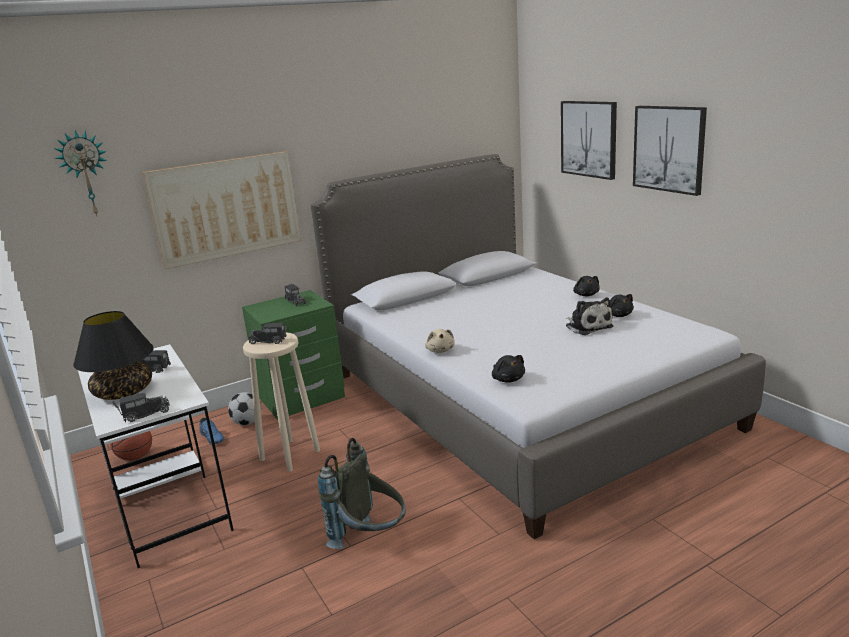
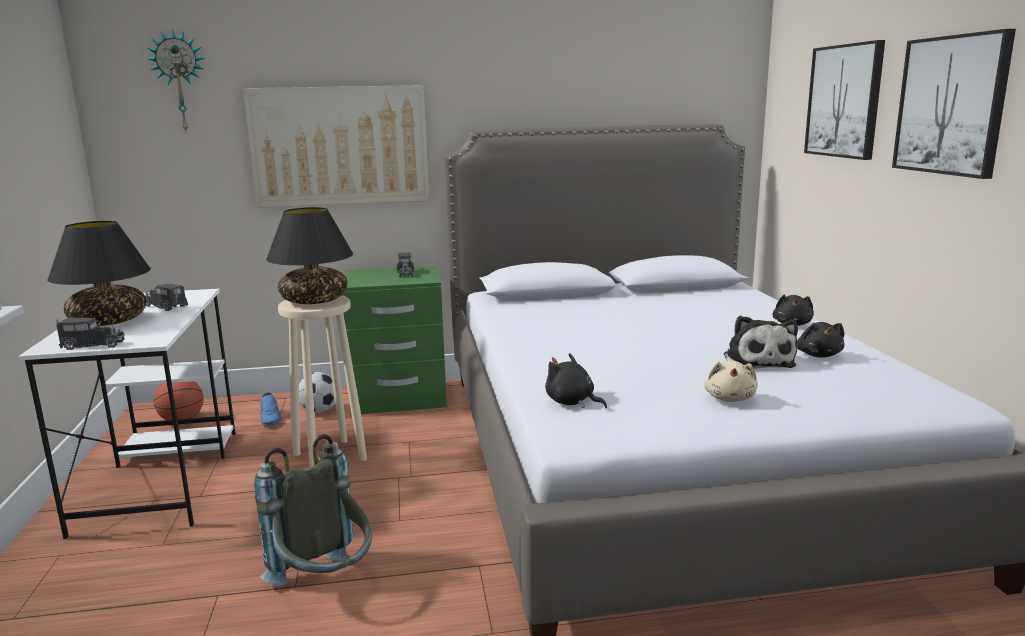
camera: 20 degrees right, 5 degrees down
(270, 341) = (314, 301): toy truck -> black table lamp
(440, 350) = (523, 353): beige plush toy -> beige plush toy (730, 398)
(508, 379) = (572, 402): black plush toy -> black plush toy turned 135 degrees clockwise

